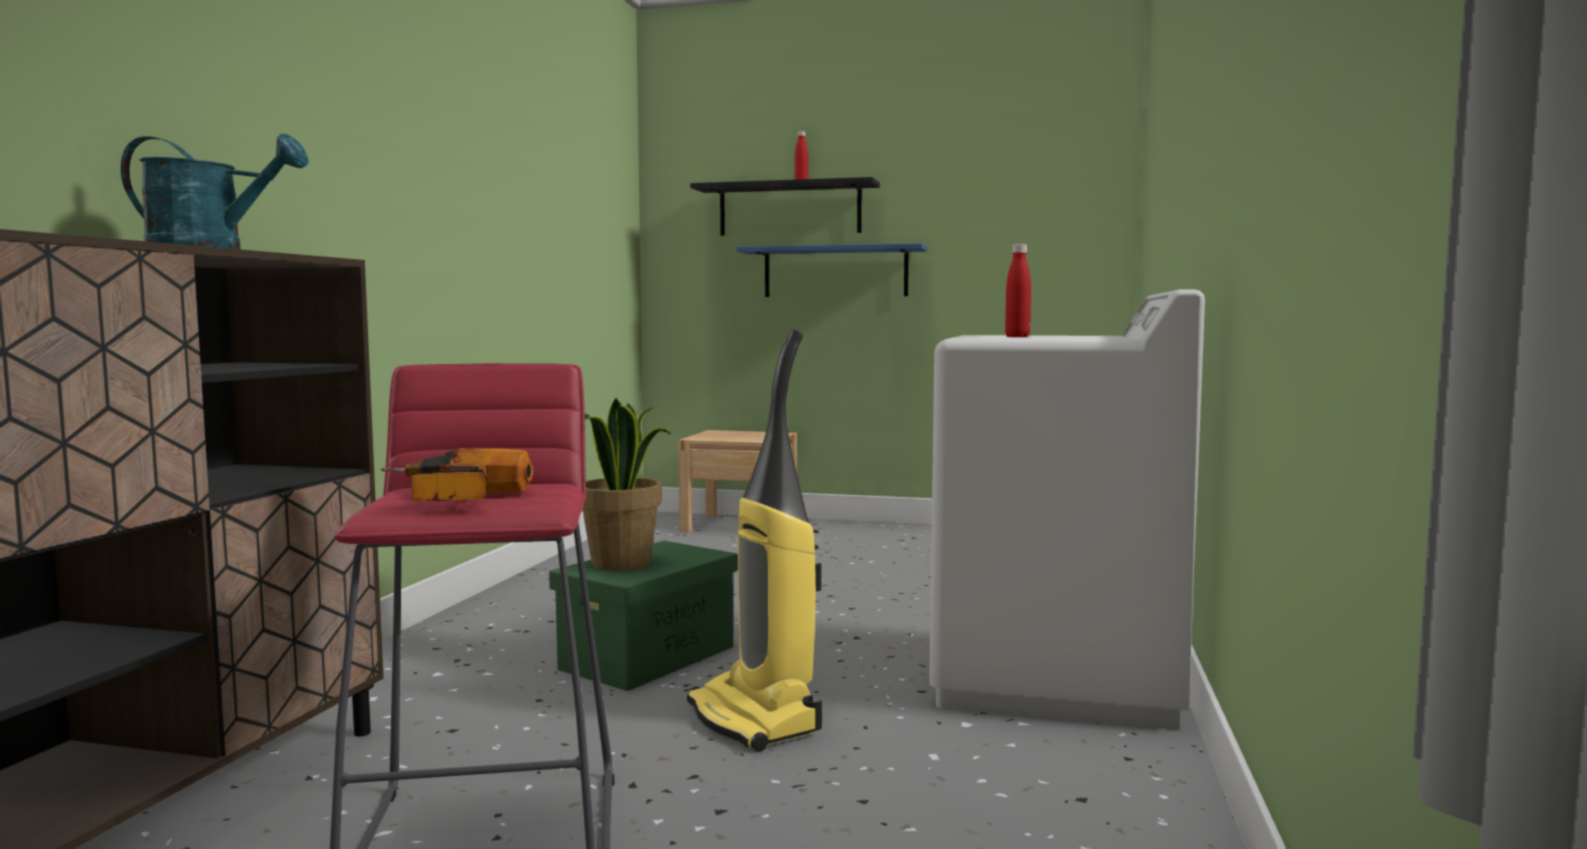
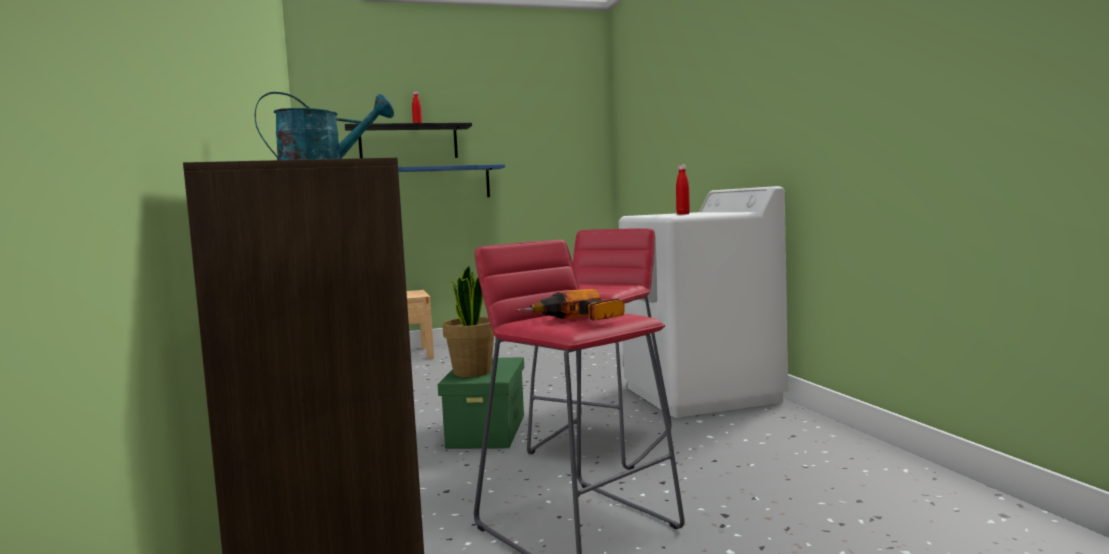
camera: 30 degrees left, 0 degrees up
(756, 718) = (602, 443): vacuum cleaner -> red stool

